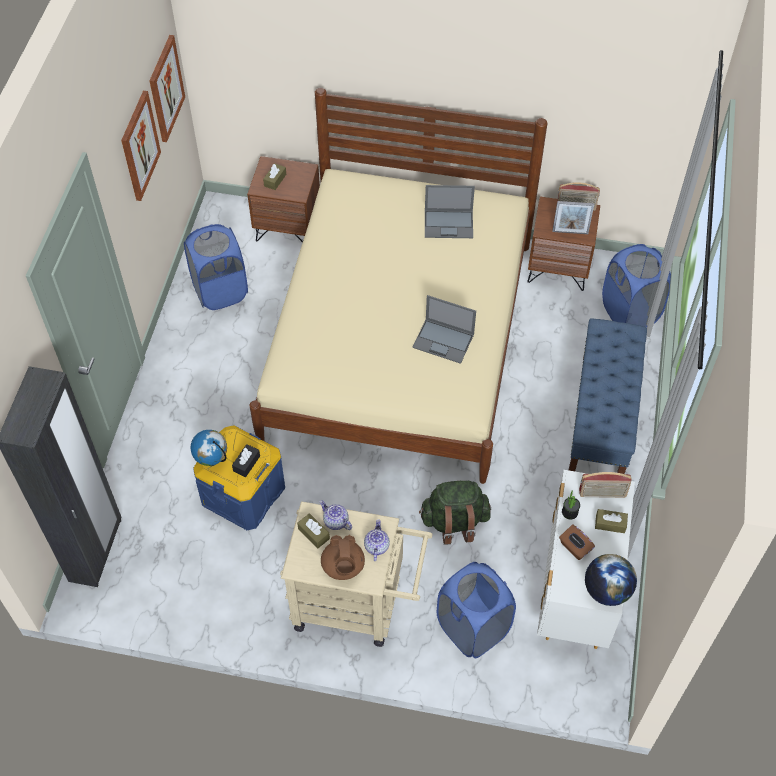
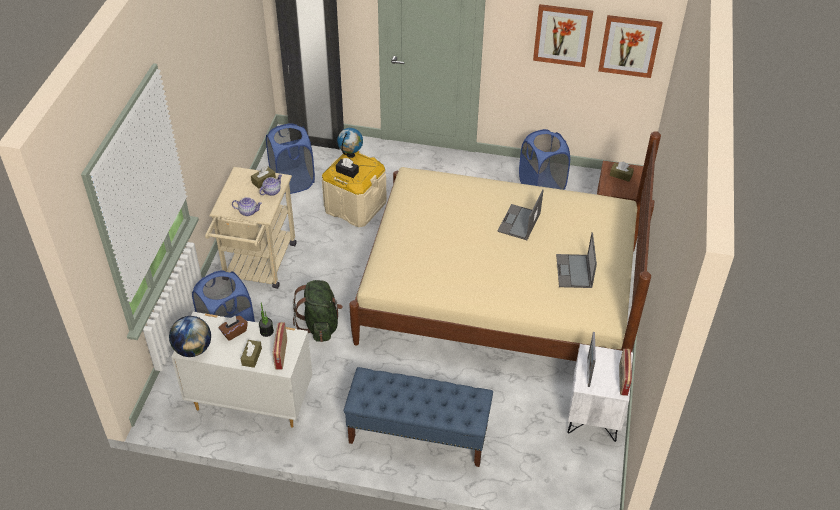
camera: 90 degrees right, 10 degrees down
(243, 493) = (355, 206): blue storage box -> beige storage box
(343, 567) = (235, 195): brown teapot -> none
(444, 341) = (442, 264): laptop -> laptop (519, 223)
(558, 267) = (594, 415): brown nightstand -> white nightstand
(630, 312) = (544, 470): blue laundry basket -> blue laundry basket (292, 181)

